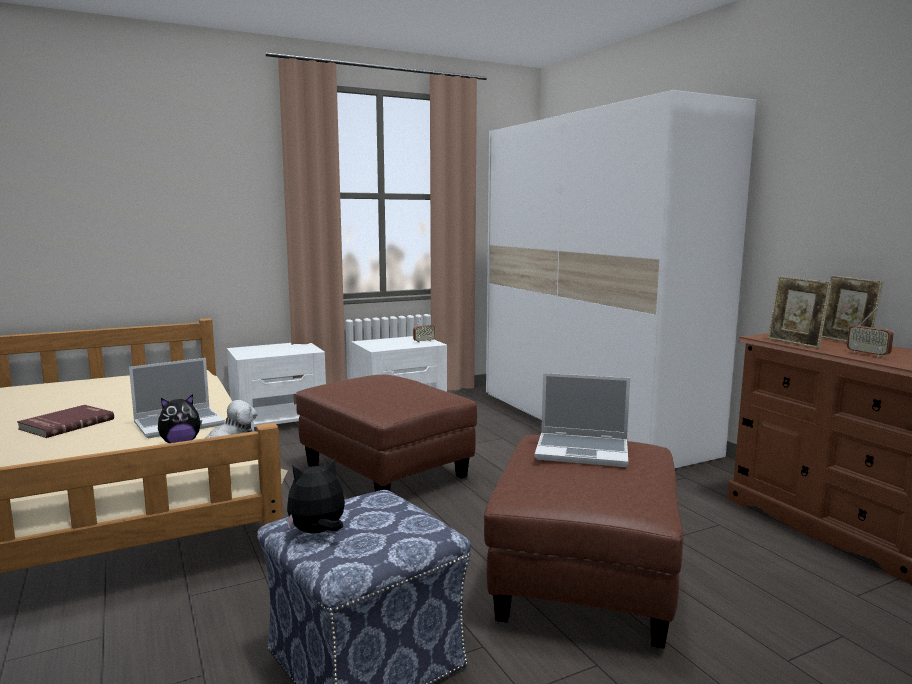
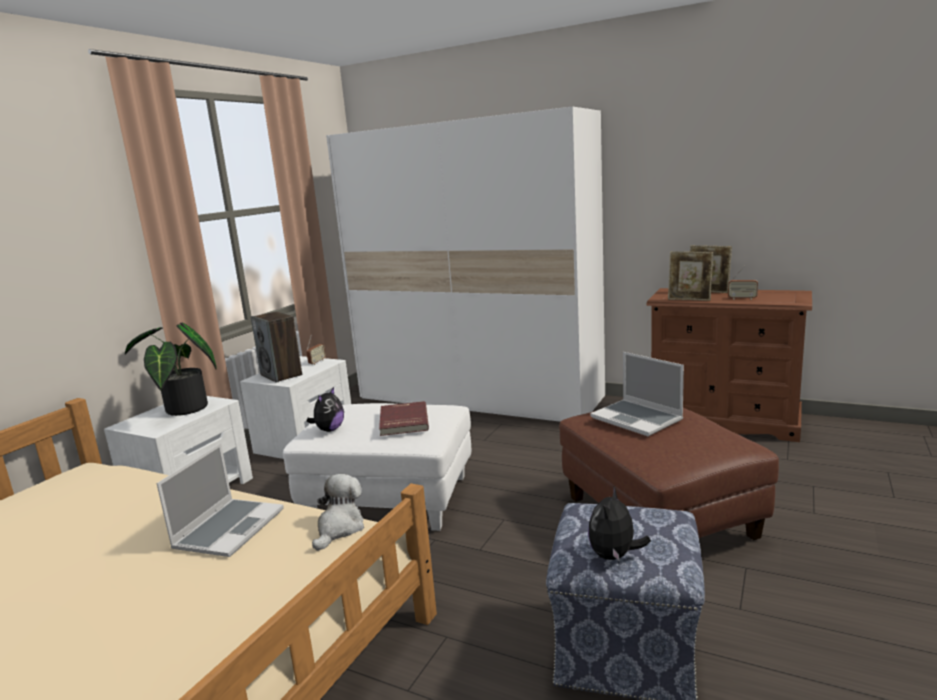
camera: 35 degrees left, 5 degrees up
(66, 424) = (72, 587): red book -> red book (402, 421)
(180, 443) = (281, 546): plush toy -> plush toy (329, 430)
(282, 349) = (182, 410): none -> potted plant
(383, 344) = (281, 375): none -> speaker
(386, 472) = (390, 500): brown ottoman -> white ottoman
(583, 451) = (638, 419): laptop -> laptop turned 75 degrees clockwise

